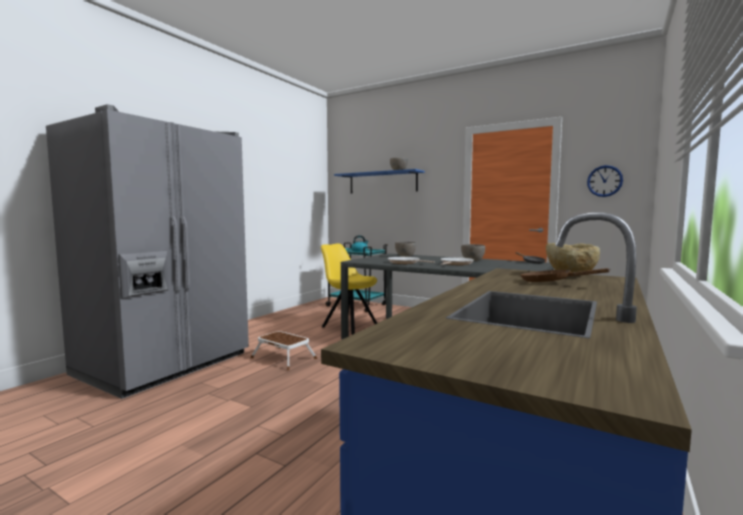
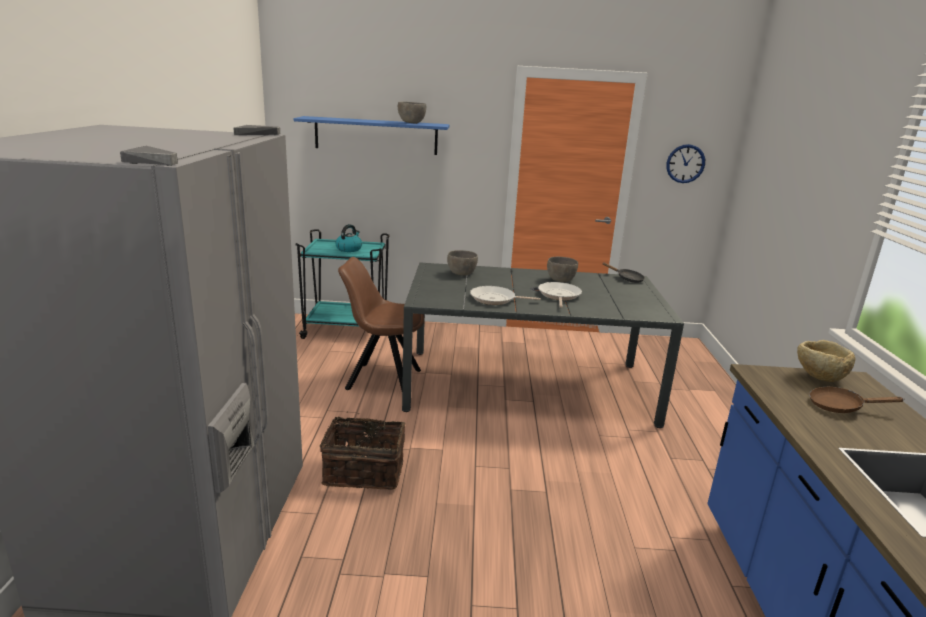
camera: 30 degrees left, 15 degrees up
(283, 358) = (364, 471): brown step ladder -> basket
(349, 326) = (383, 380): yellow chair -> brown chair

